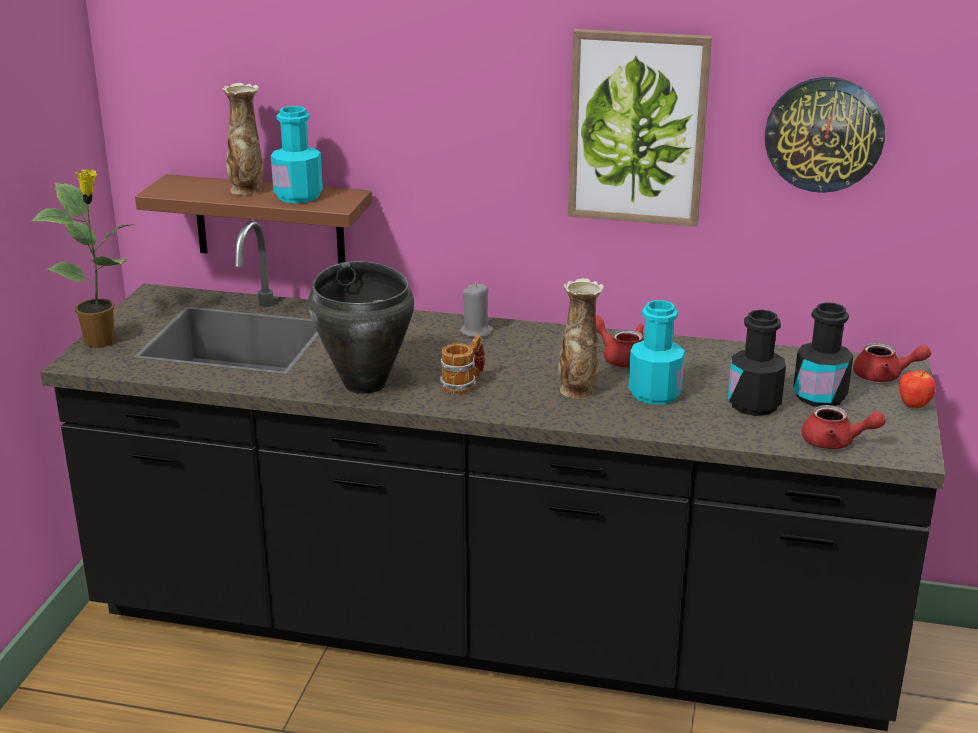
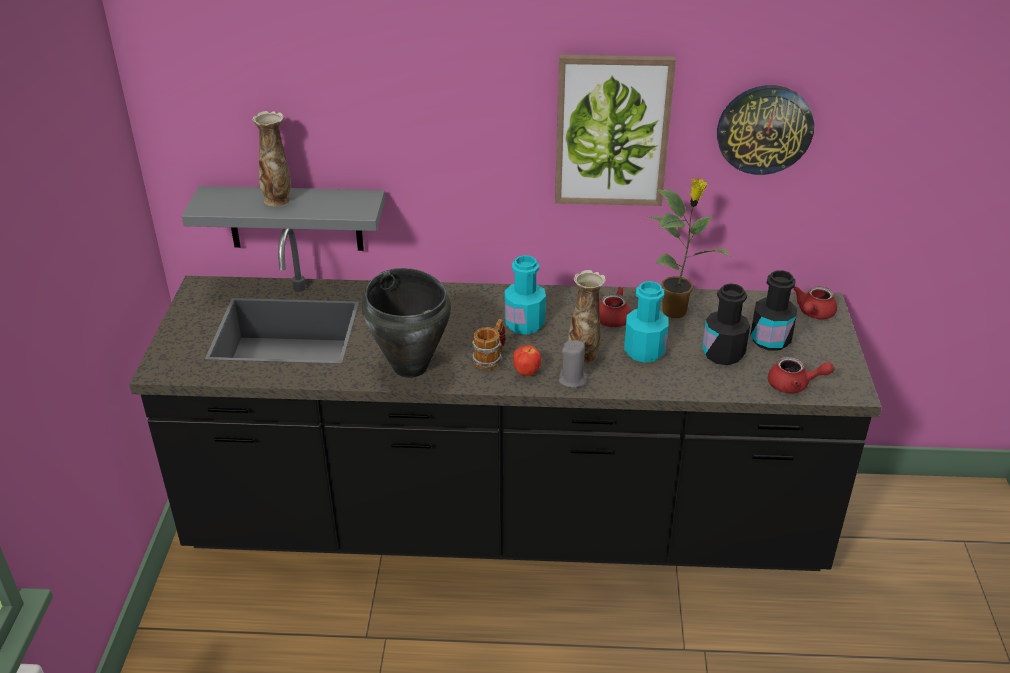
camera: 10 degrees left, 10 degrees up
(102, 341) = (171, 345): potted plant -> potted plant (676, 311)
(269, 220) = (295, 218): brown shelf -> grey shelf
(298, 196) = (325, 203): turquoise bottle -> turquoise bottle (524, 324)
(476, 331) = (484, 300): grey candle -> grey candle (573, 380)
(884, 376) = (813, 313): red teapot -> red teapot turned 120 degrees clockwise
(914, 406) = (842, 341): apple -> apple (527, 372)

